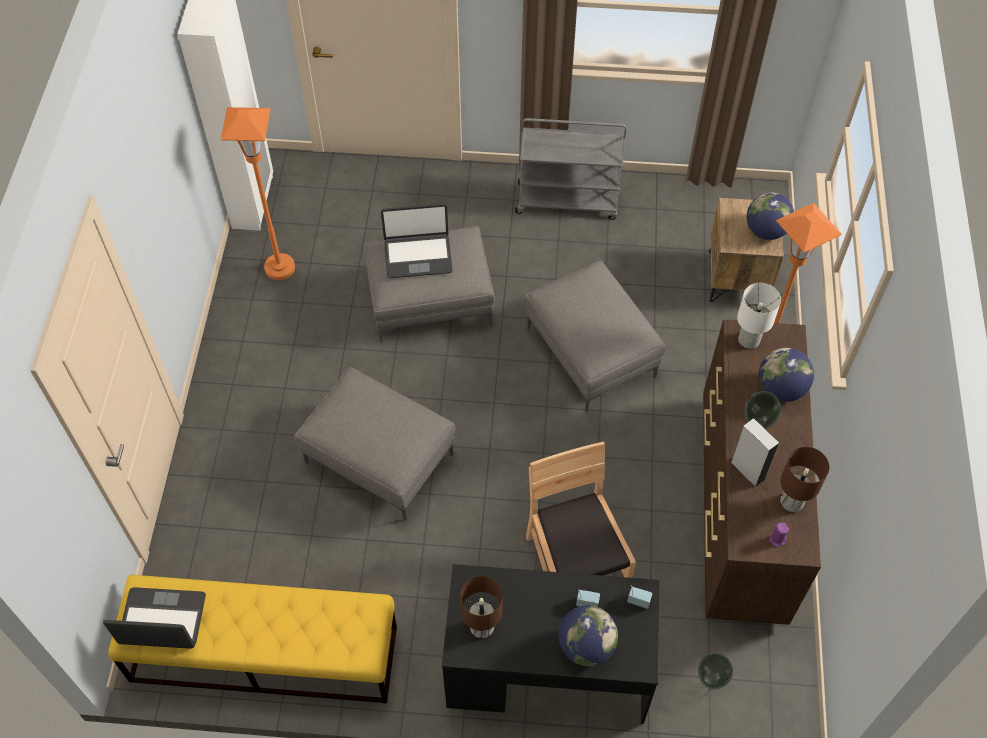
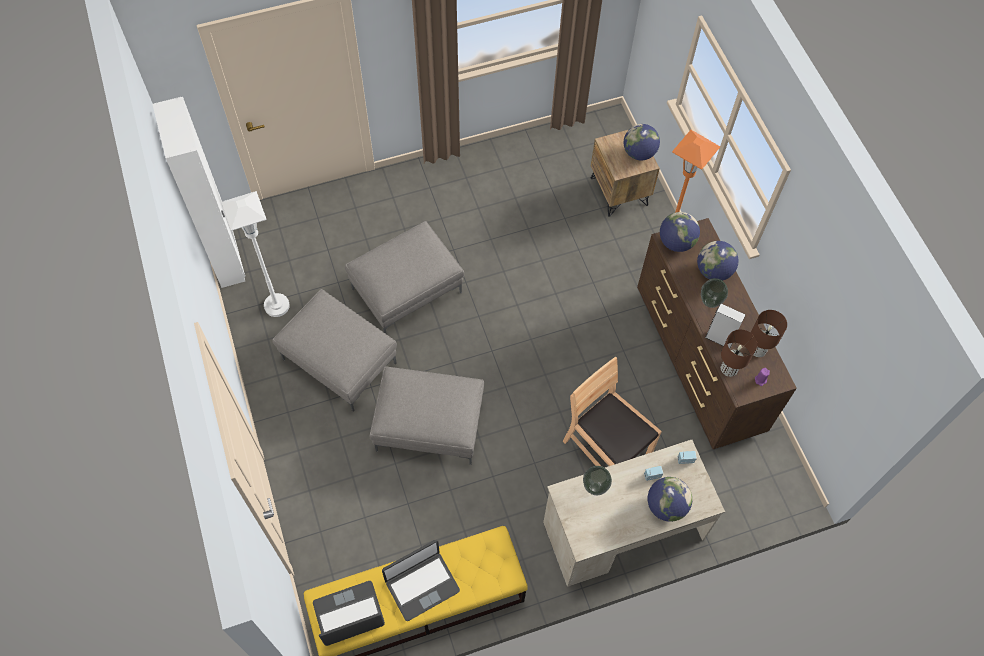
camera: 25 degrees left, 5 degrees up
(280, 268) = (277, 306): orange floor lamp -> white floor lamp
(418, 256) = (395, 261): laptop -> laptop (422, 585)
(481, 626) = (589, 522): brown table lamp -> brown table lamp (728, 368)
(547, 671) = (623, 531): black desk -> beige desk
(568, 200) = (470, 174): grey cart -> none
(589, 352) = (541, 286): grey ottoman -> grey ottoman (338, 361)
(711, 680) = (734, 490): vase -> vase (595, 488)
(749, 339) = (676, 242): white table lamp -> globe

